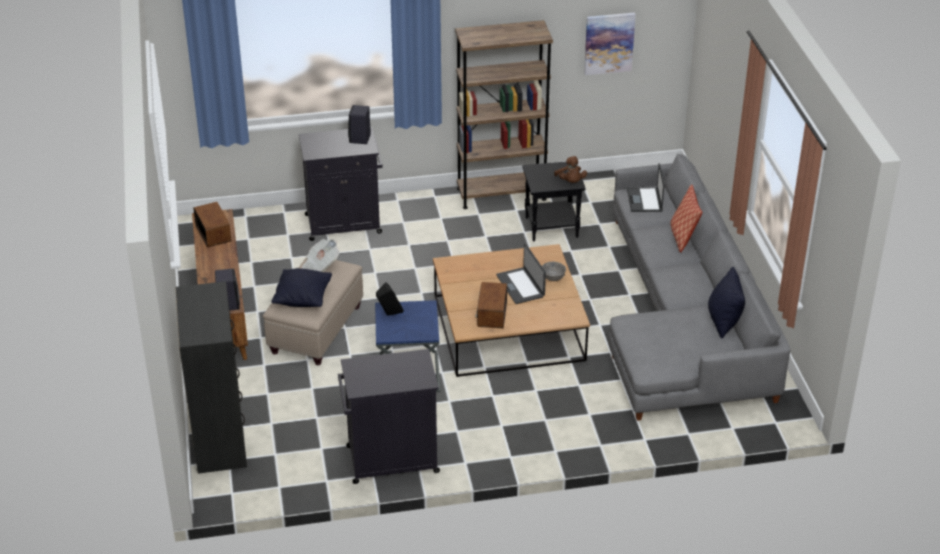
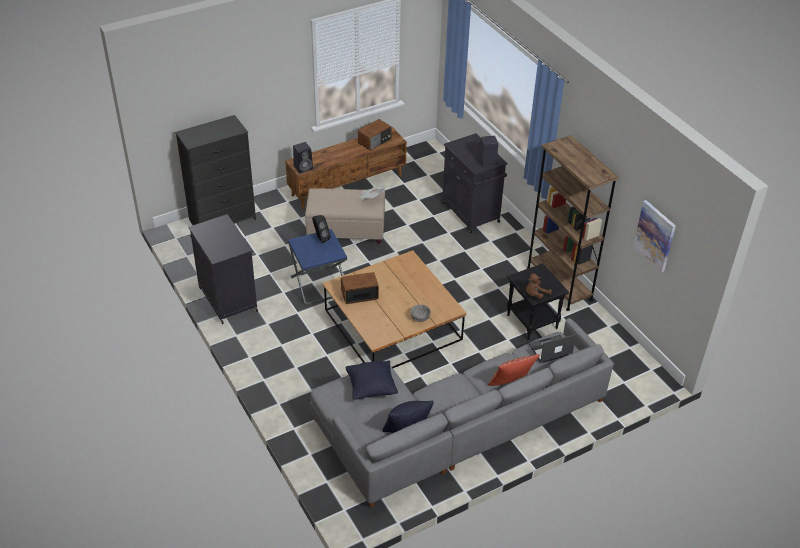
camera: 70 degrees right, 5 degrees up
(303, 299) = (330, 200): black pillow -> black pillow (371, 388)
(521, 286) = (401, 302): laptop -> none

